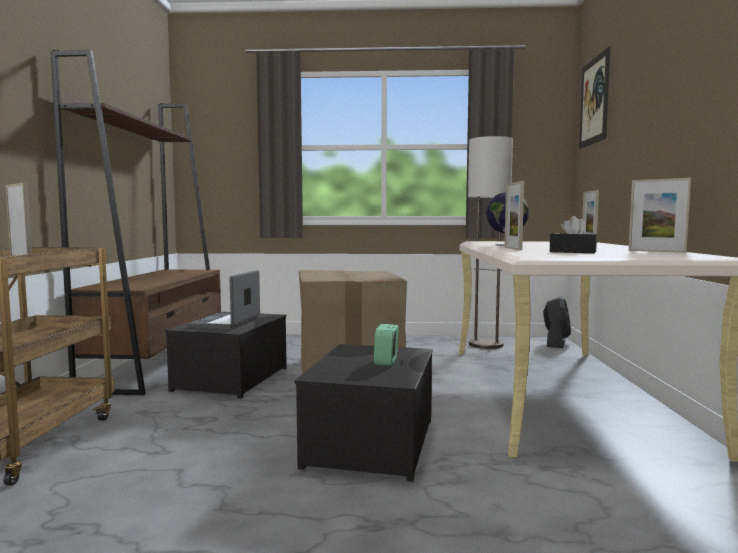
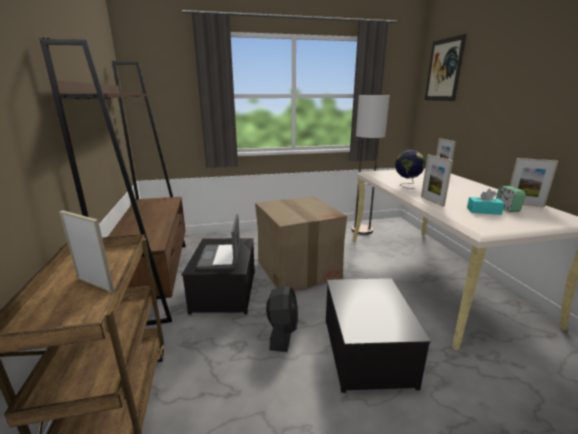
camera: 15 degrees left, 15 degrees up
(386, 361) = (380, 303): alarm clock -> alarm clock (506, 209)
(556, 343) = (399, 223): black fan -> black fan (282, 333)
(572, 252) = (483, 211): black tissue box -> turquoise tissue box

